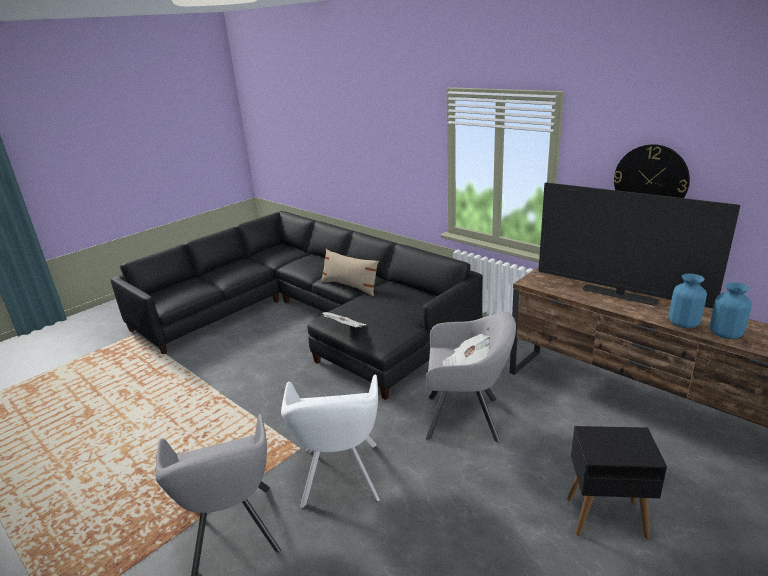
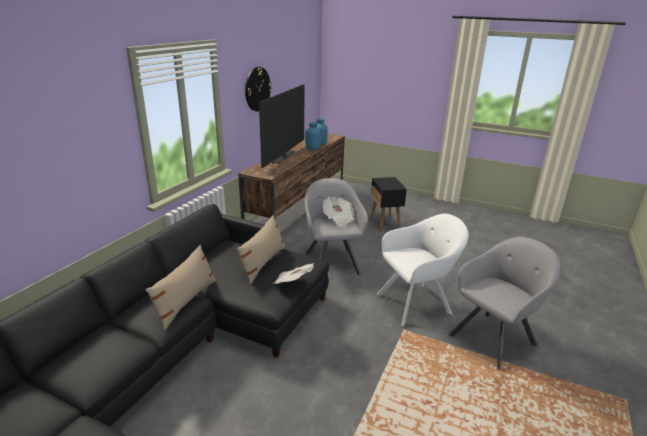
camera: 110 degrees left, 0 degrees up
(389, 316) = (263, 263): none -> beige pillow

